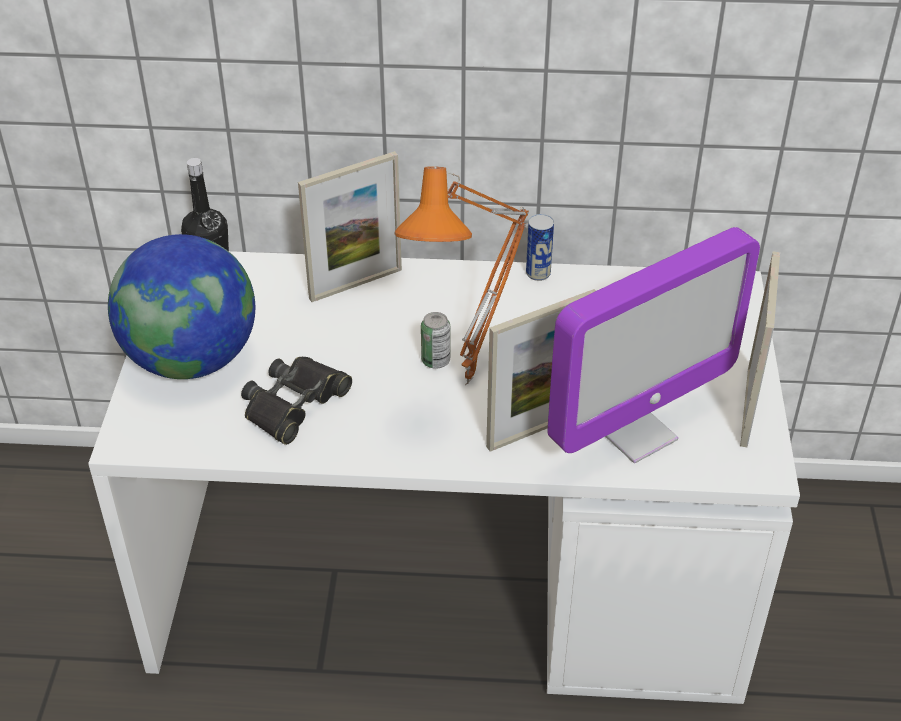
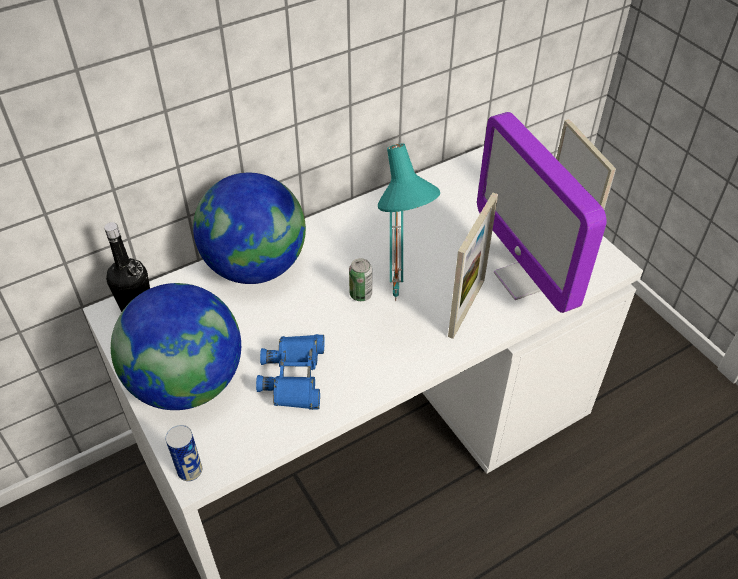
camera: 35 degrees left, 5 degrees up
(294, 404) = (295, 376): black binoculars -> blue binoculars
(355, 284) = (255, 266): picture frame -> globe
(473, 384) = (399, 298): orange table lamp -> turquoise table lamp
(538, 273) = (369, 202): can -> can (190, 471)
(635, 433) = (523, 279): monitor -> monitor turned 135 degrees clockwise

